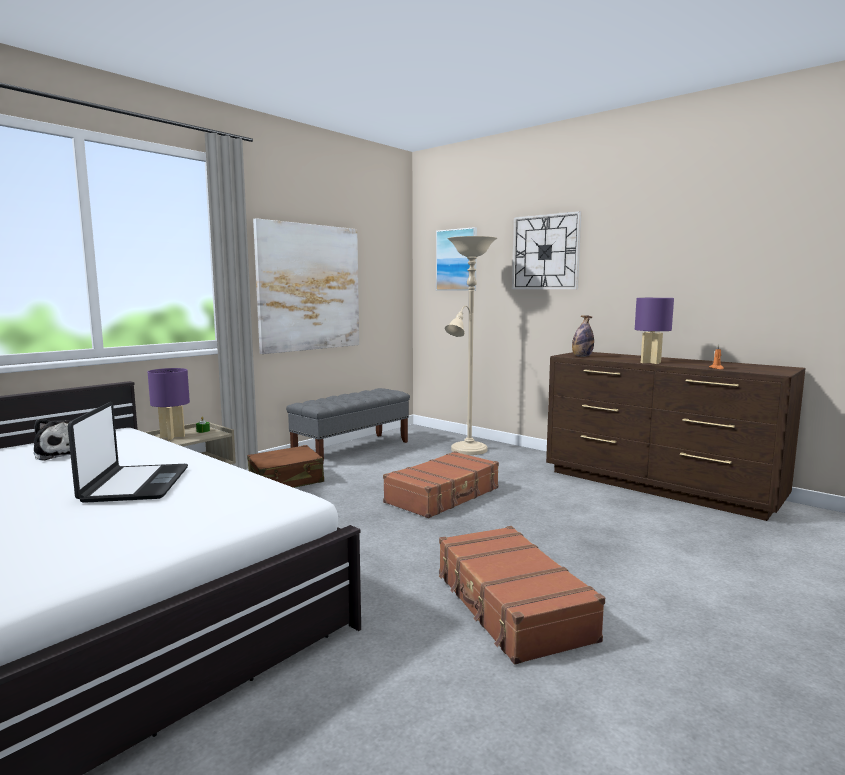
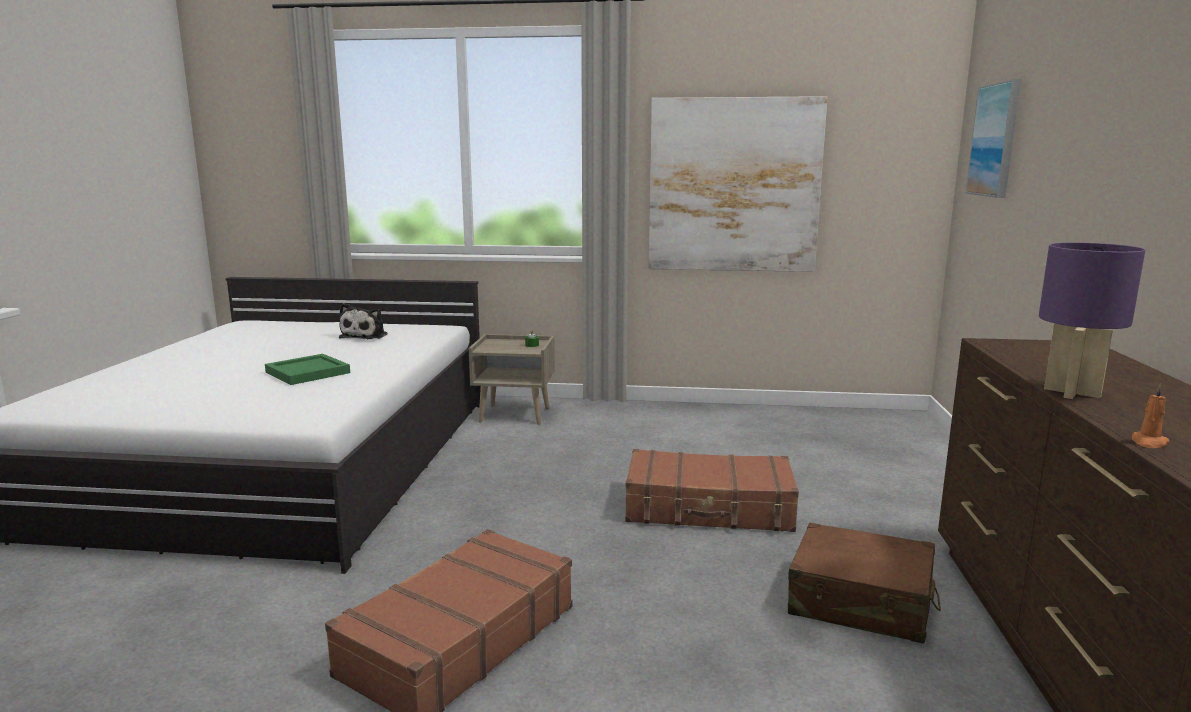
camera: 55 degrees right, 5 degrees up
(135, 484) = (308, 372): laptop -> green tray
(172, 437) = (498, 344): purple table lamp -> none
(286, 481) = (615, 426): brown suitcase -> brown suitcase (860, 602)
(352, 449) = (760, 417): grey bench -> none
(467, 451) = (898, 472): beige floor lamp -> none
(545, 252) = (1087, 127): wall clock -> none
(582, 356) = (1009, 351): bottle -> none

